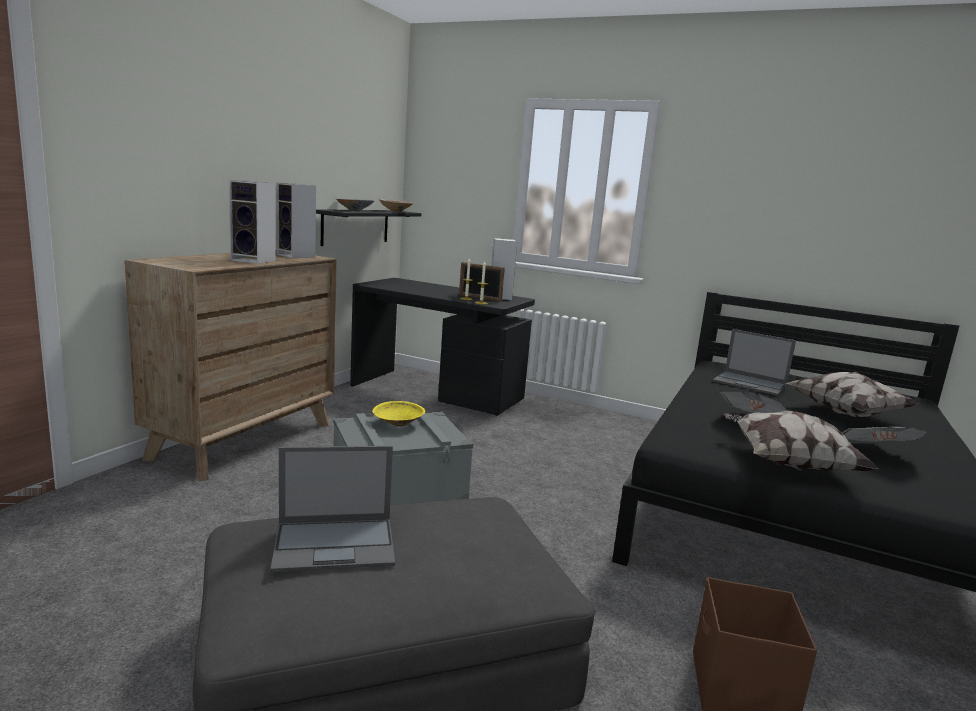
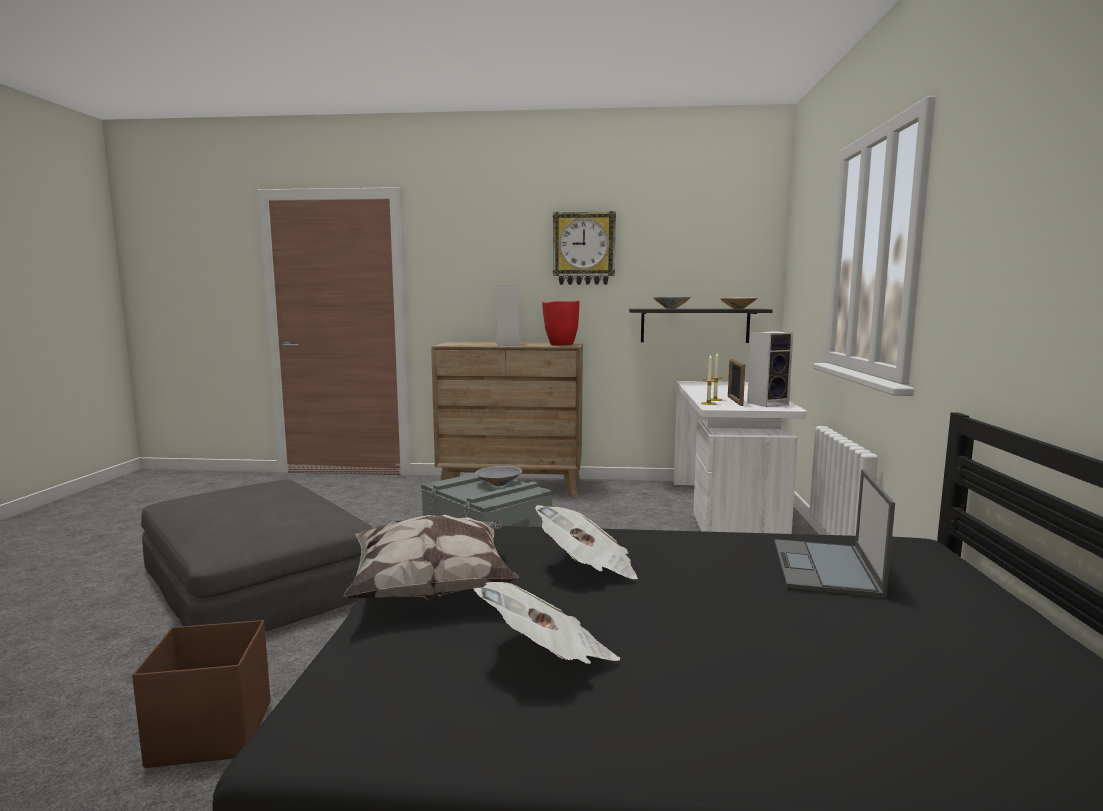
camera: 70 degrees right, 5 degrees down
(275, 135) = (584, 248): none -> wall clock
(297, 256) = (560, 345): speaker -> red vase
(336, 544) = (249, 493): laptop -> none
(397, 424) = (498, 484): yellow bowl -> grey bowl
(437, 393) = (727, 511): black desk -> white desk
(845, 412) = (784, 645): pillow -> none

